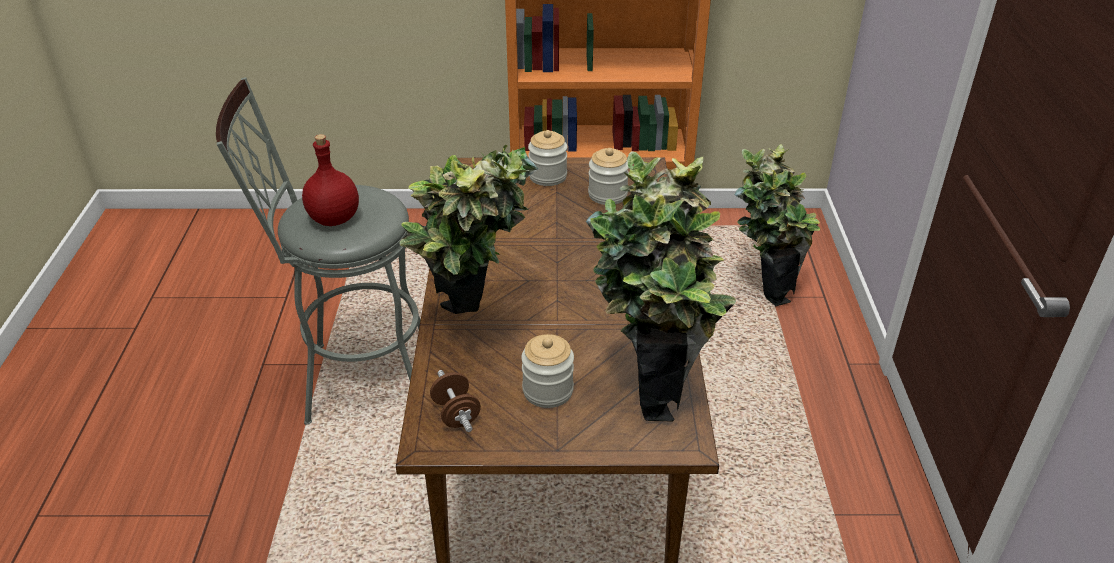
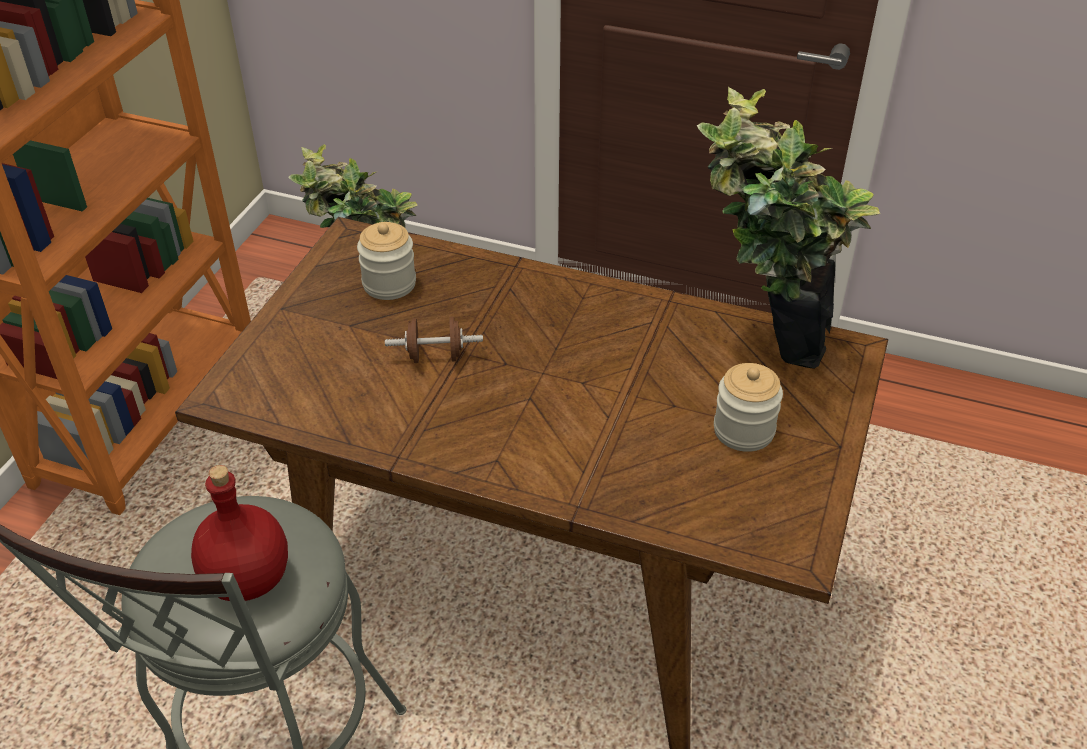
camera: 70 degrees left, 5 degrees up
(456, 414) = (758, 519): brown dumbbell -> brown dumbbell (435, 356)
(476, 330) = (609, 467): potted plant -> none
(547, 176) = (307, 324): jar -> none

